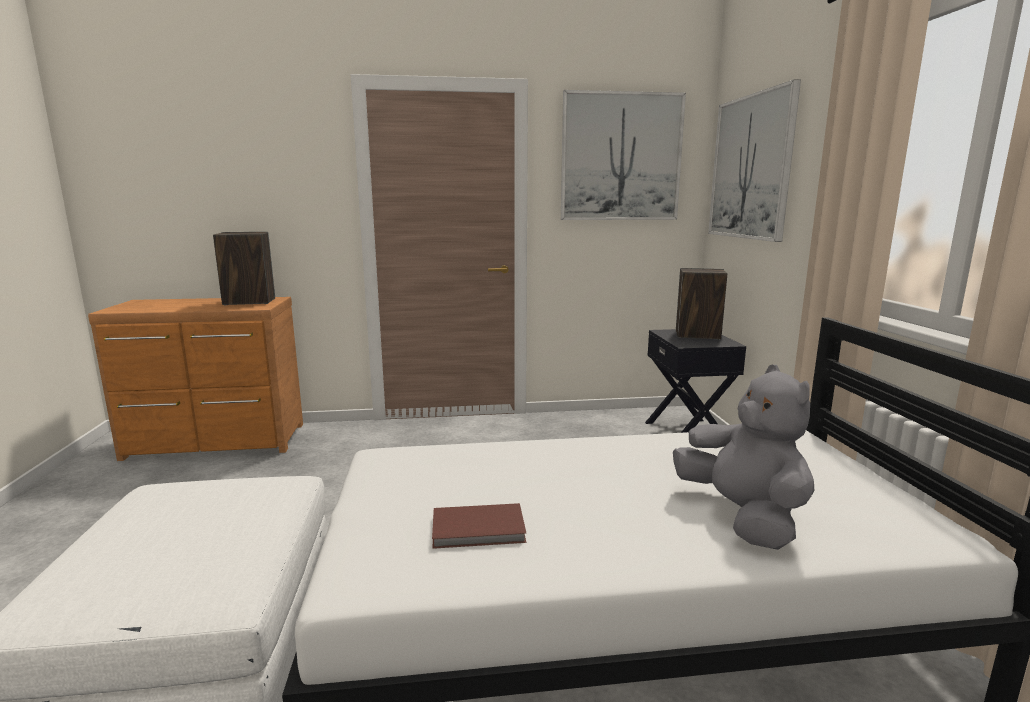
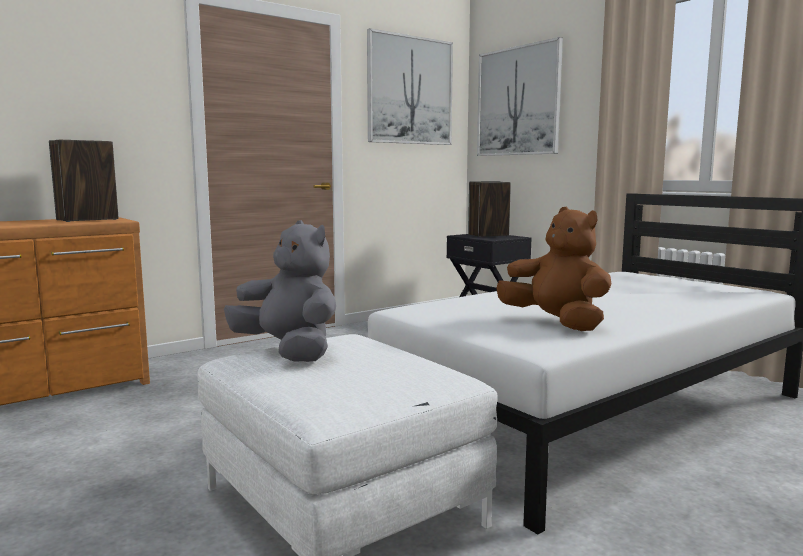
camera: 30 degrees left, 5 degrees down
(479, 530) = (556, 323): brown book -> brown plush toy
(742, 516) = (672, 298): grey plush toy -> grey plush toy (289, 352)

